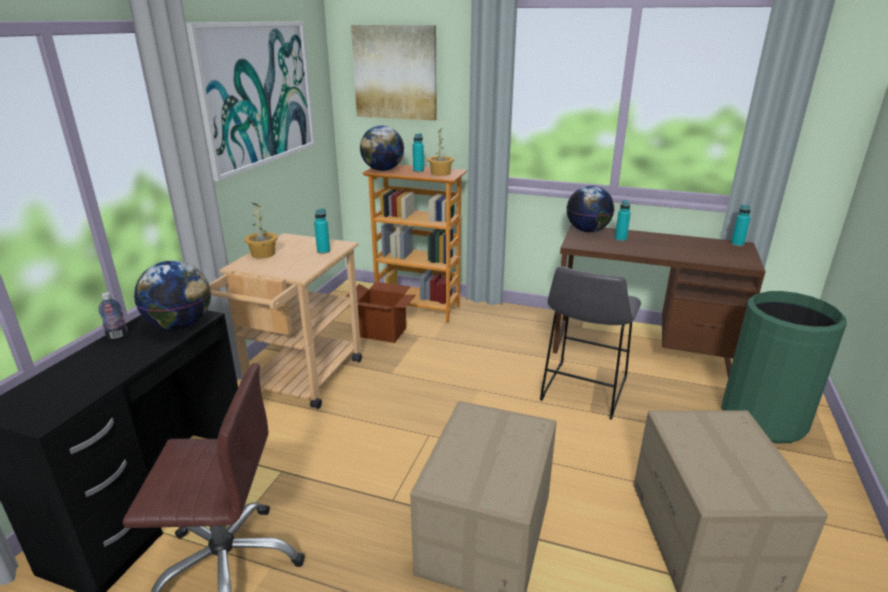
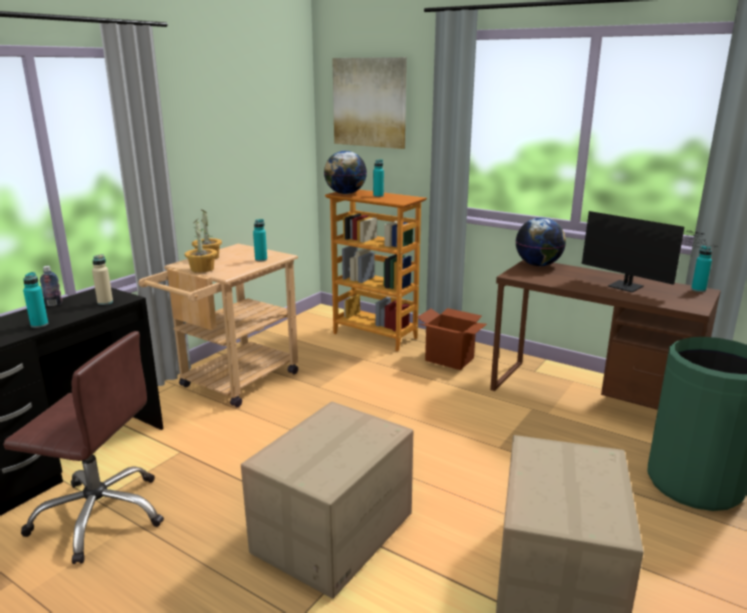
camera: 15 degrees right, 5 degrees down
(180, 325) = (105, 302): globe -> beige bottle
(256, 94) = (228, 116): picture -> none
(383, 332) = (330, 352): cardboard box -> cardboard box (450, 359)
(441, 173) = (397, 199): potted plant -> potted plant (202, 269)
(582, 391) = (501, 428): grey stool -> none
(620, 239) = (567, 275): turquoise bottle -> turquoise bottle (39, 325)
(682, 248) = (629, 288): none -> monitor

